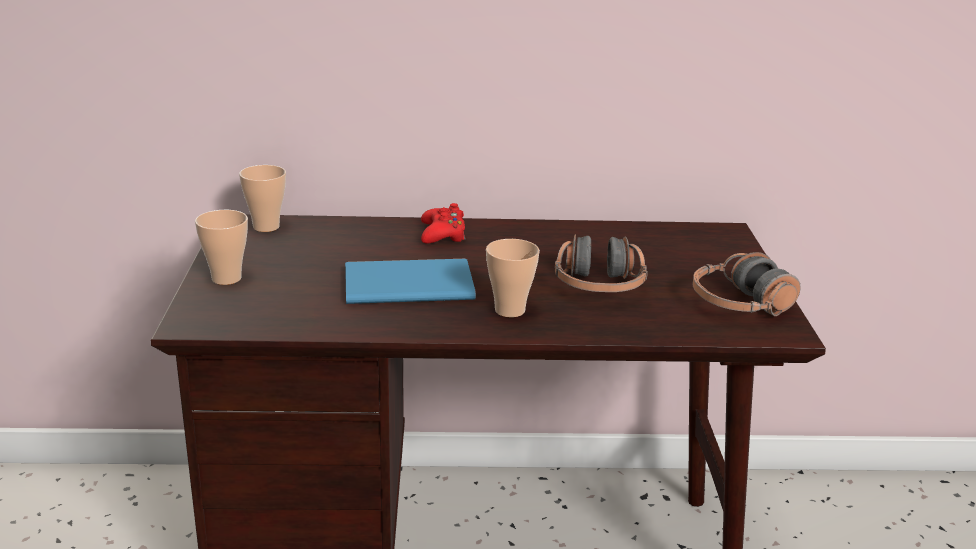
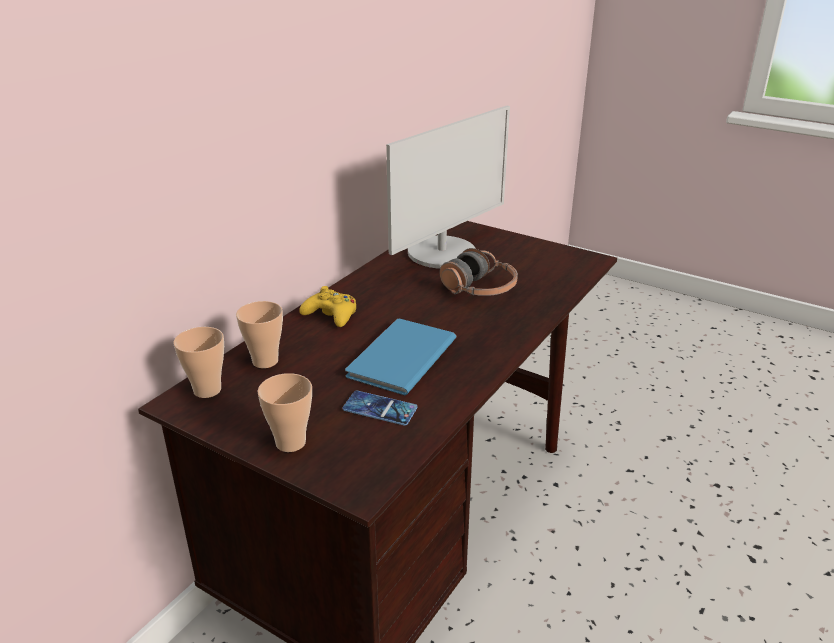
camera: 55 degrees left, 5 degrees up
(312, 299) = (380, 408): none -> phone
(443, 234) = (331, 315): red game controller -> yellow game controller
(510, 310) = (483, 332): cup -> cup (265, 361)
(650, 247) = (443, 253): none -> monitor
(740, 305) = (547, 258): headphones -> none

